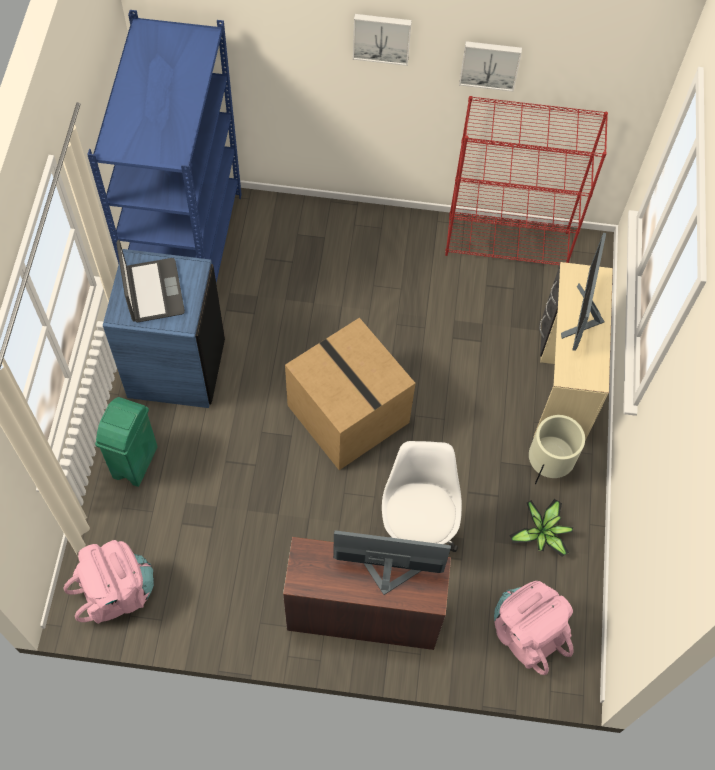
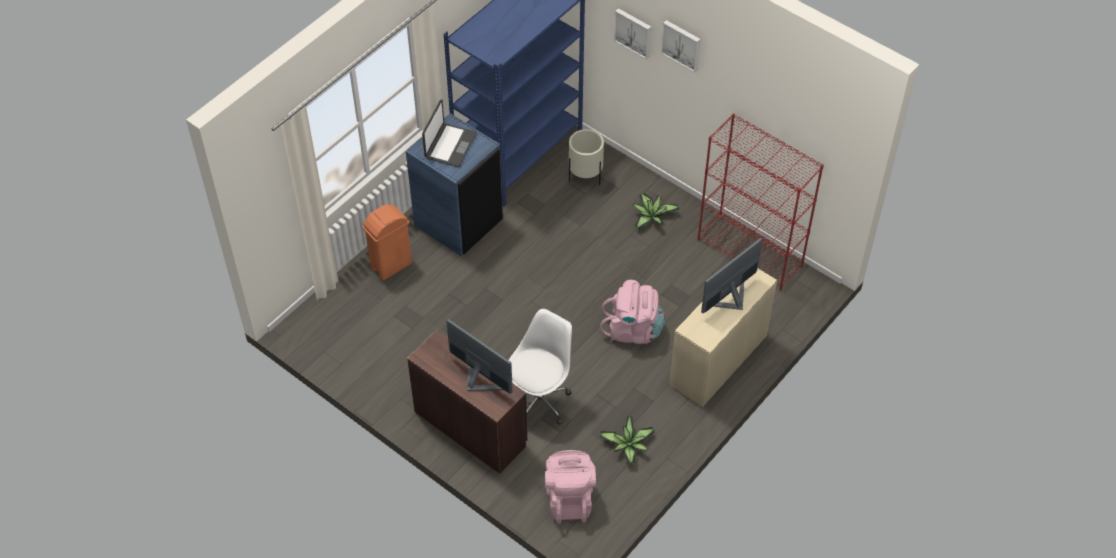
camera: 35 degrees right, 10 degrees down
(117, 592) = (326, 334): pink backpack -> pink backpack (633, 329)
(134, 463) = (391, 265): green trash can -> orange trash can
(346, 413) = (550, 305): cardboard box -> none
(380, 253) = (651, 216): none -> potted plant
(490, 64) = (749, 93): picture -> picture (633, 32)
(548, 466) = (666, 407): beige planter -> beige planter (585, 176)

